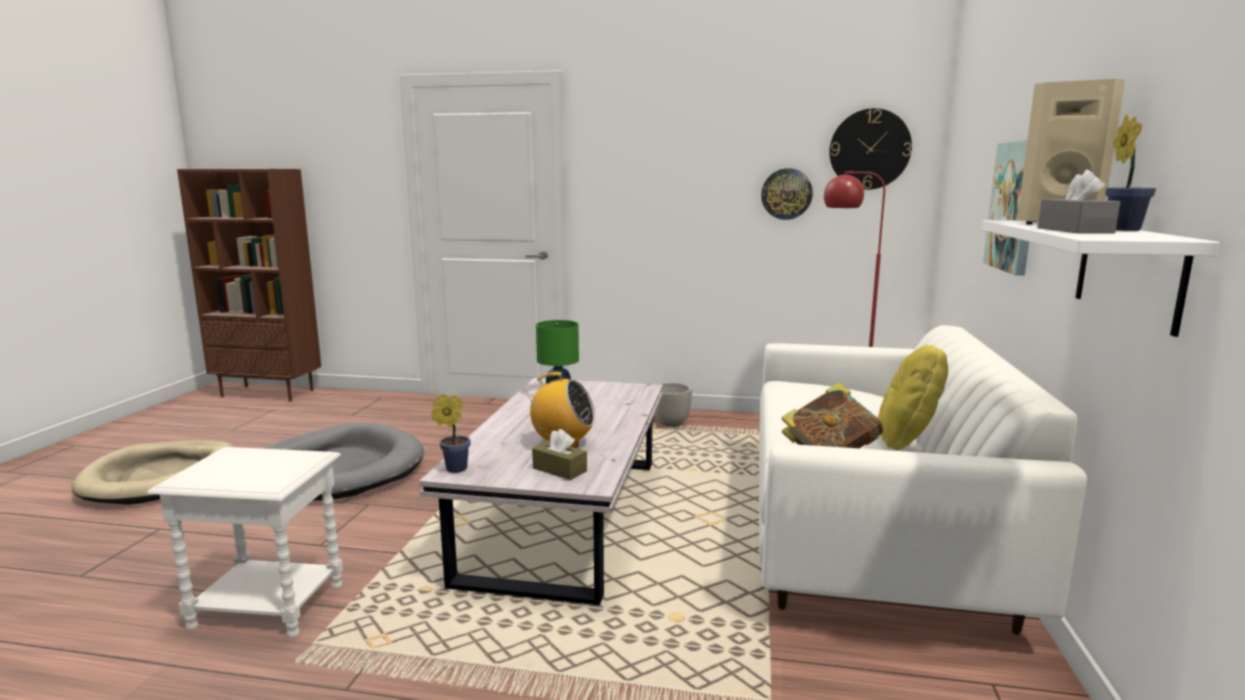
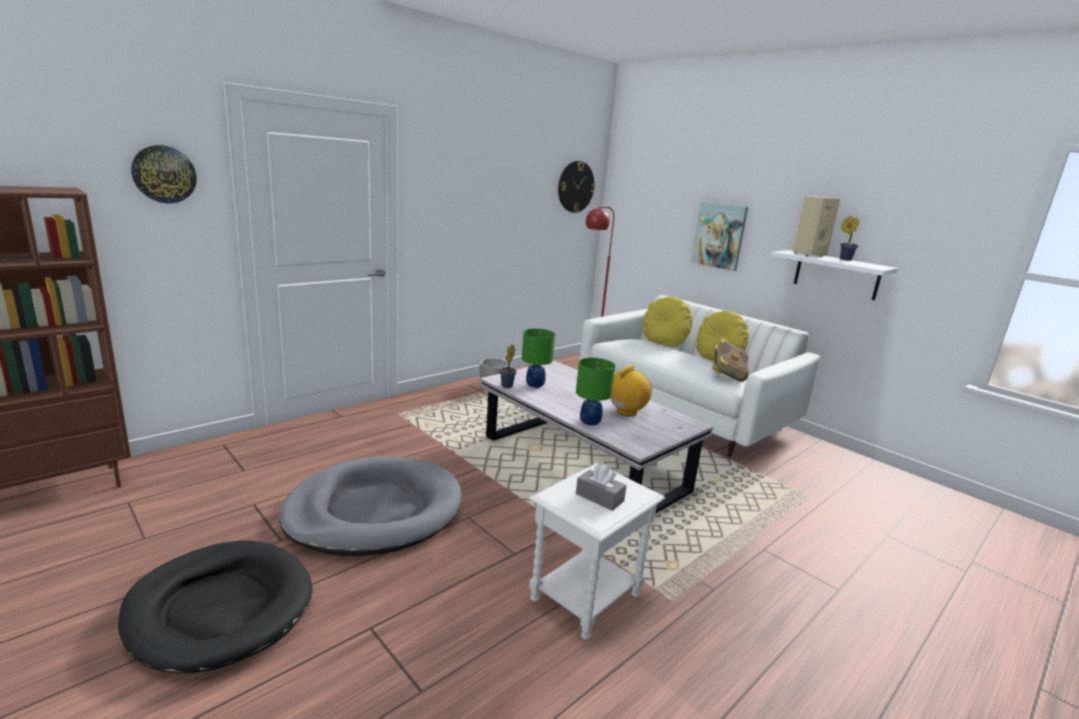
camera: 55 degrees left, 5 degrees up
(161, 477) = (220, 608): beige dog bed -> black dog bed
(453, 469) = (632, 446): potted plant -> potted plant (506, 386)
(491, 437) = (589, 422): none -> green table lamp
(559, 470) = (665, 424): brown tissue box -> none
(786, 194) = (537, 215): wall clock -> wall clock (164, 174)
(878, 403) = (664, 344): none -> yellow pillow
(1074, 230) = (846, 262): grey tissue box -> grey tissue box (599, 497)

